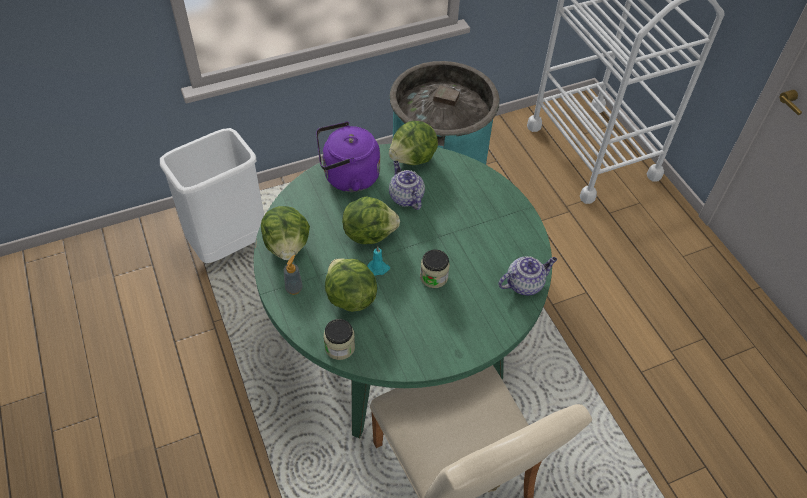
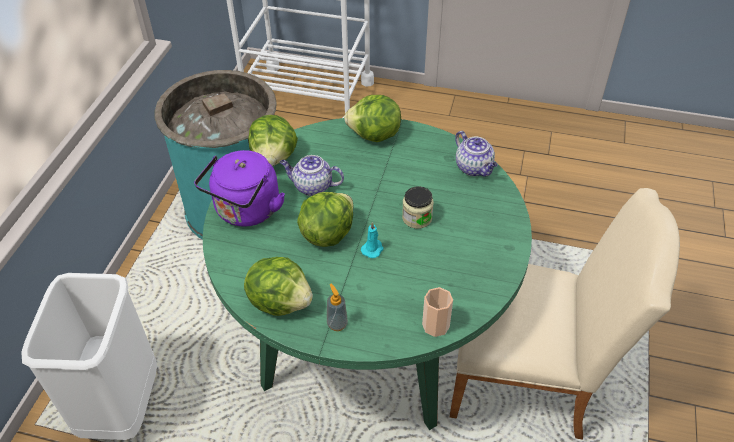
camera: 50 degrees left, 5 degrees down
(340, 347) = (435, 325): jar -> cup
(350, 297) = (386, 287): lettuce -> lettuce (374, 136)
(525, 284) = (474, 168): teapot -> teapot turned 135 degrees clockwise

